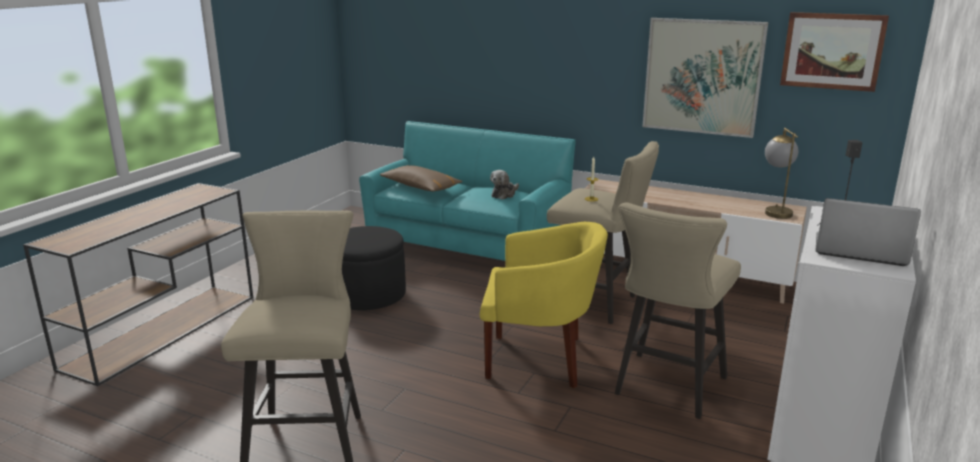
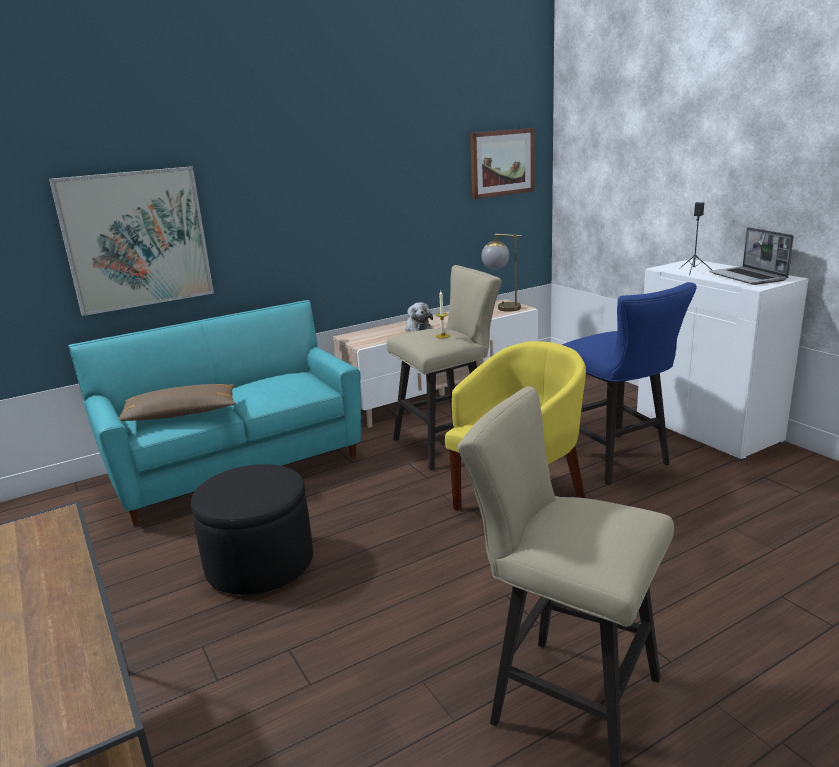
camera: 55 degrees left, 0 degrees up
(504, 194) = (287, 381): plush toy -> plush toy (417, 328)
(666, 389) = (617, 462): beige stool -> blue stool
(702, 77) = (412, 204): picture -> picture (136, 239)
(858, 251) = (749, 277): laptop -> laptop turned 75 degrees counterclockwise

